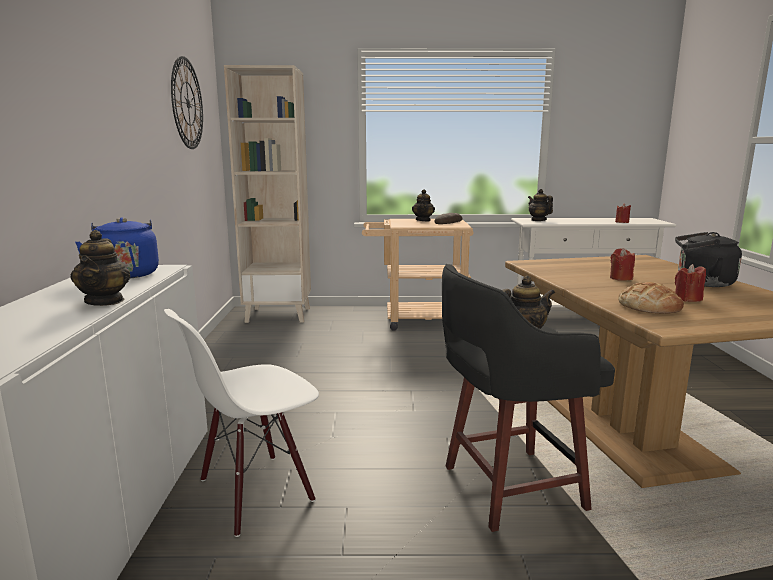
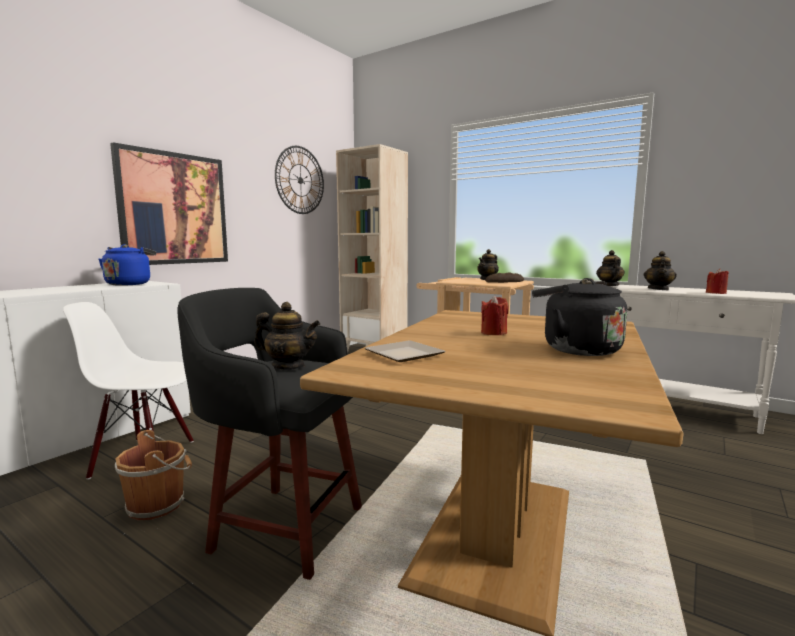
camera: 35 degrees right, 5 degrees down
(105, 301) = (56, 291): teapot -> teapot (658, 289)
(106, 155) = (174, 209): none -> picture
(371, 520) = (158, 504): none -> brown bucket
(649, 306) = (407, 355): bread -> plate
(687, 299) = (483, 357): red candle -> none

